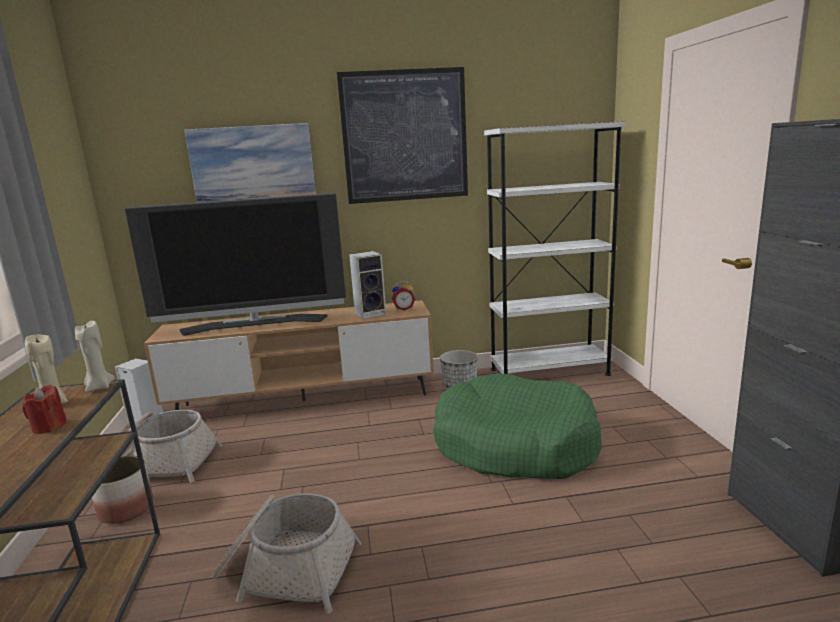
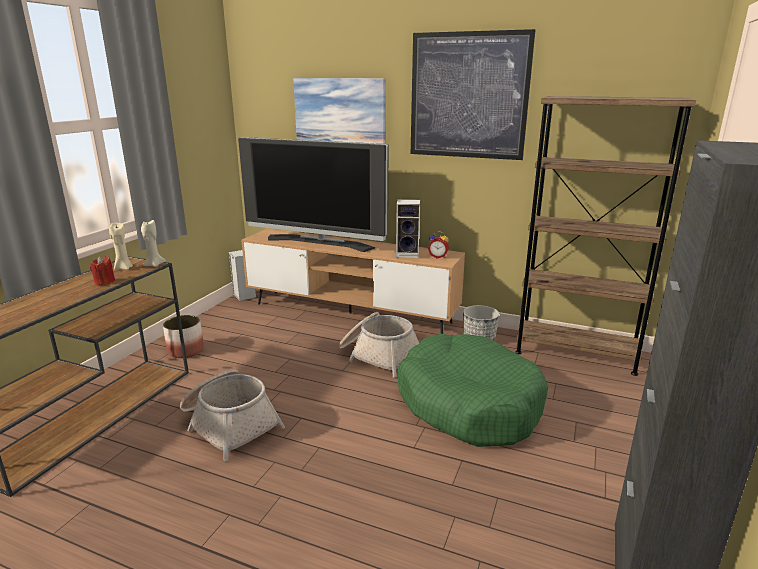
camera: 30 degrees right, 5 degrees up
(163, 464) = (228, 329): basket -> basket (378, 355)
(549, 372) = (575, 352): white bookcase -> brown bookcase

